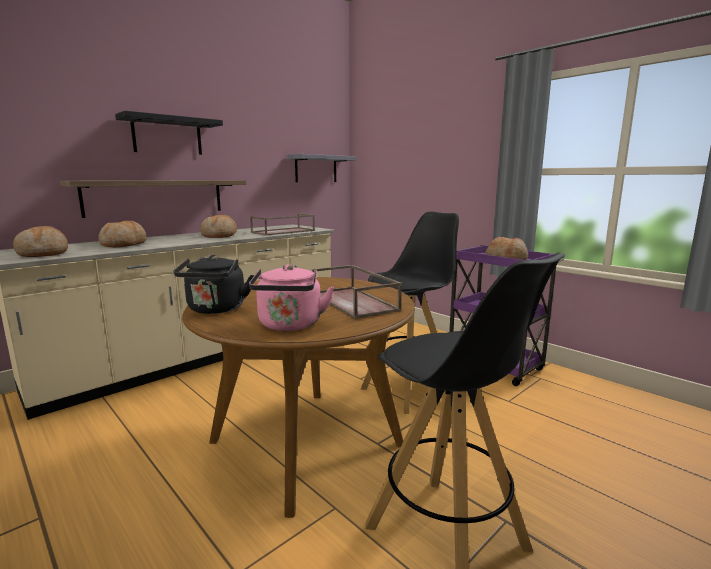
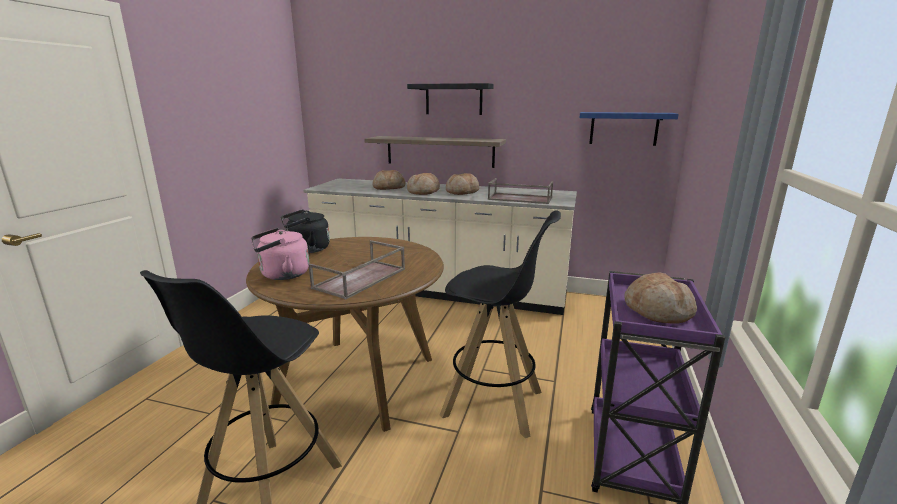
camera: 60 degrees right, 5 degrees up
(44, 253) = (340, 186): bread -> bread (423, 192)
(316, 169) = (623, 128): grey shelf -> blue shelf

